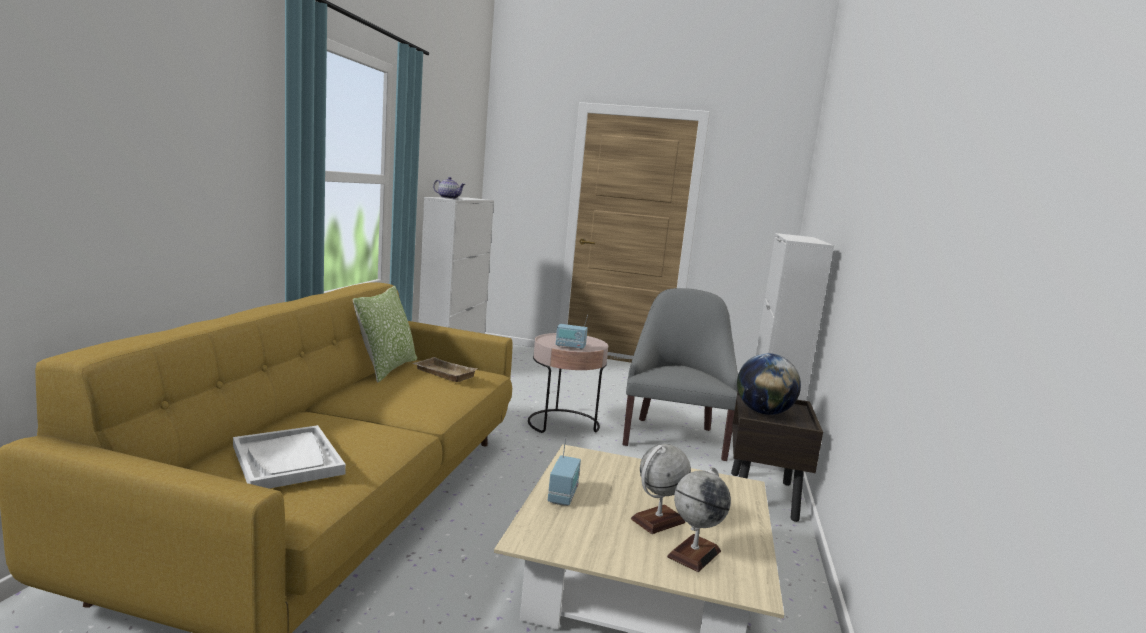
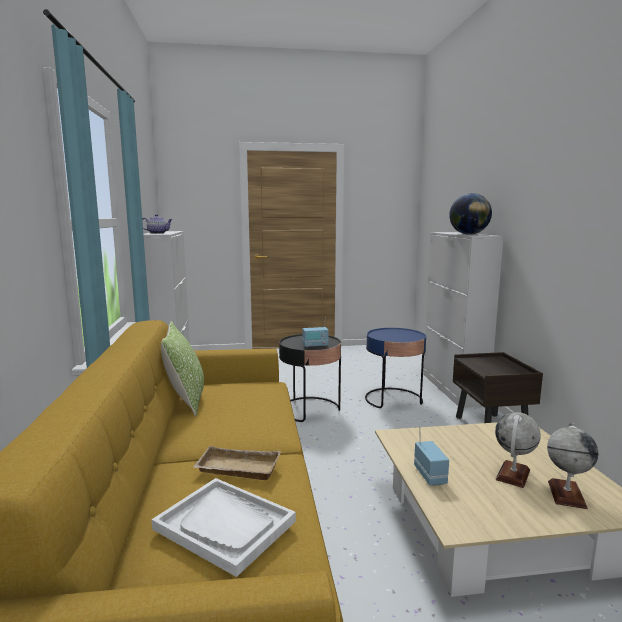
camera: 20 degrees left, 0 degrees up
(442, 374) = (242, 393): beige tray -> beige tray (236, 469)
(563, 424) = (310, 409): pink side table -> black side table
(674, 437) = (393, 399): grey armchair -> blue side table
(763, 412) = (489, 367): globe -> globe (468, 234)

